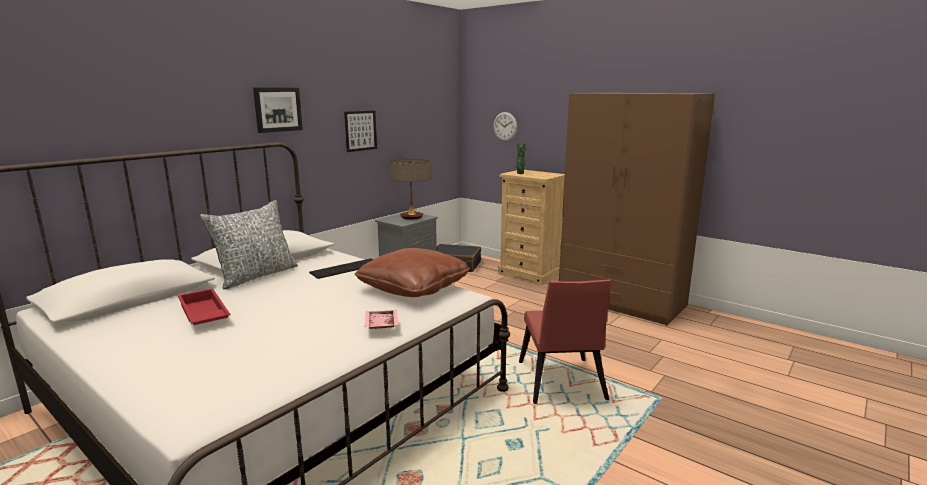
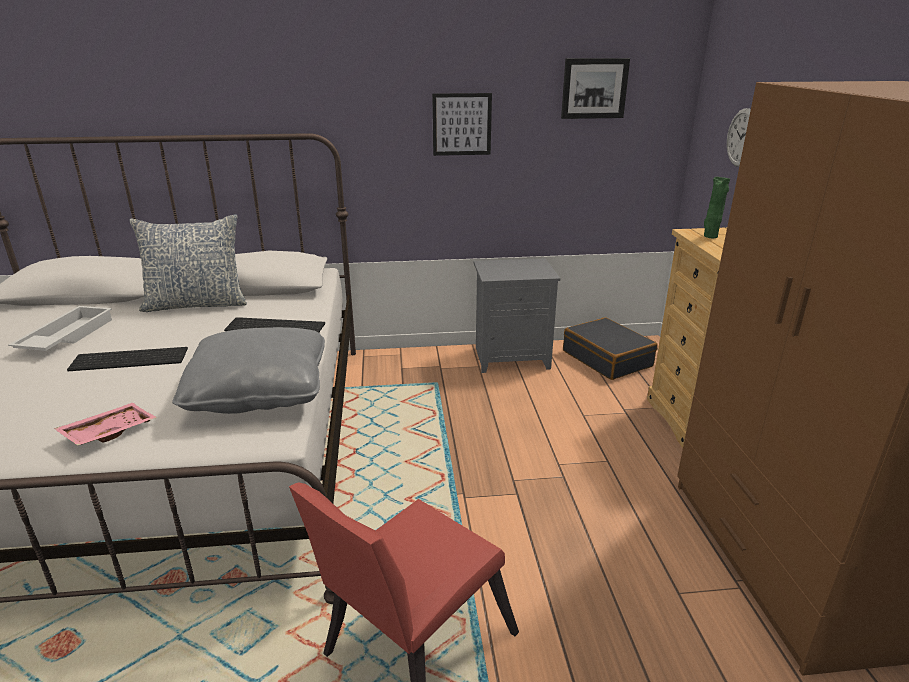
camera: 45 degrees right, 10 degrees up
(202, 314) = (66, 336): red tray -> white tray
(277, 109) = (319, 87): picture -> picture (594, 88)
(294, 305) = (131, 358): none -> keyboard
(411, 217) = (525, 268): table lamp -> none
(413, 288) = (259, 391): brown pillow -> grey pillow

